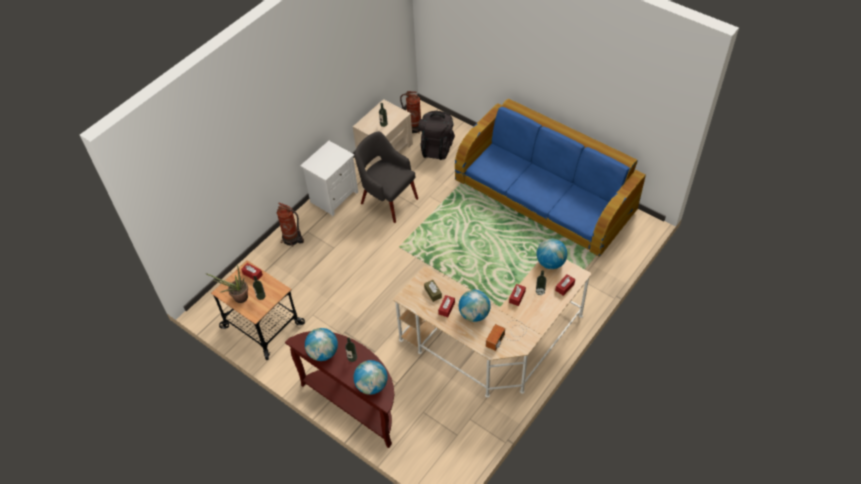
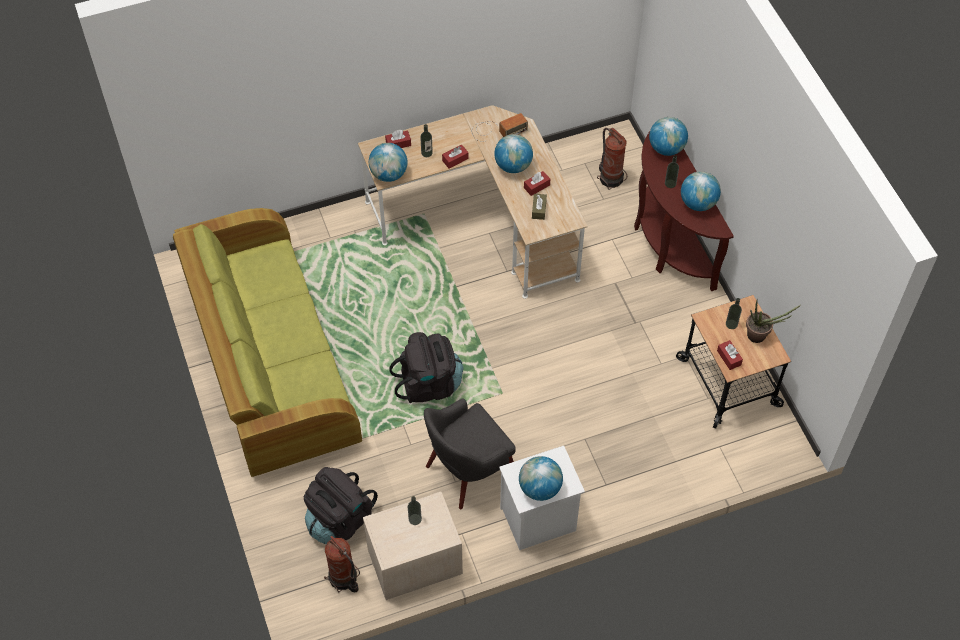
camera: 150 degrees left, 5 degrees up
(292, 239) = (632, 483): fire extinguisher -> fire extinguisher (611, 177)
(325, 155) = (539, 488): none -> globe
(388, 200) = (469, 470): grey armchair -> grey armchair turned 75 degrees clockwise
(444, 230) = (429, 384): none -> black backpack
(545, 196) = (270, 358): blue sofa -> green sofa

